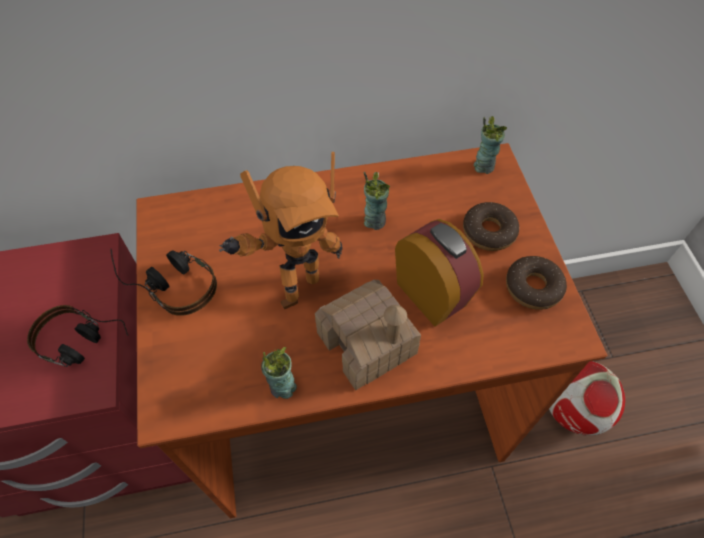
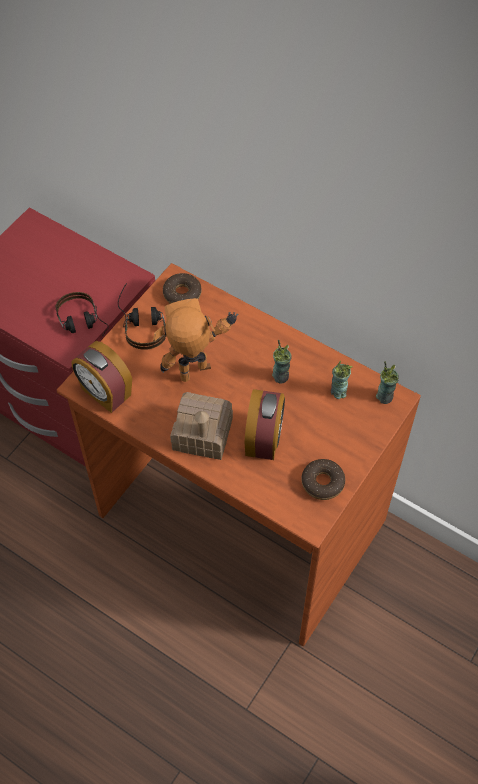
camera: 45 degrees right, 0 degrees up
(206, 394) = (105, 393): none -> alarm clock
(282, 387) = (141, 419): cup -> cup (338, 392)
(295, 287) = (198, 377): toy robot -> toy robot turned 150 degrees clockwise
(489, 231) = (337, 434): donut -> donut (182, 294)
(572, 409) = (393, 663): football -> none

